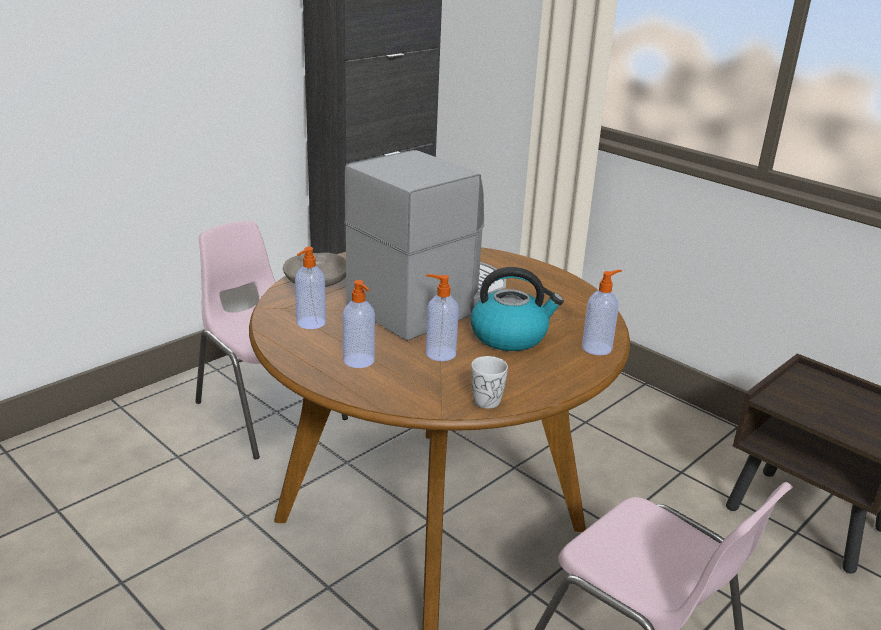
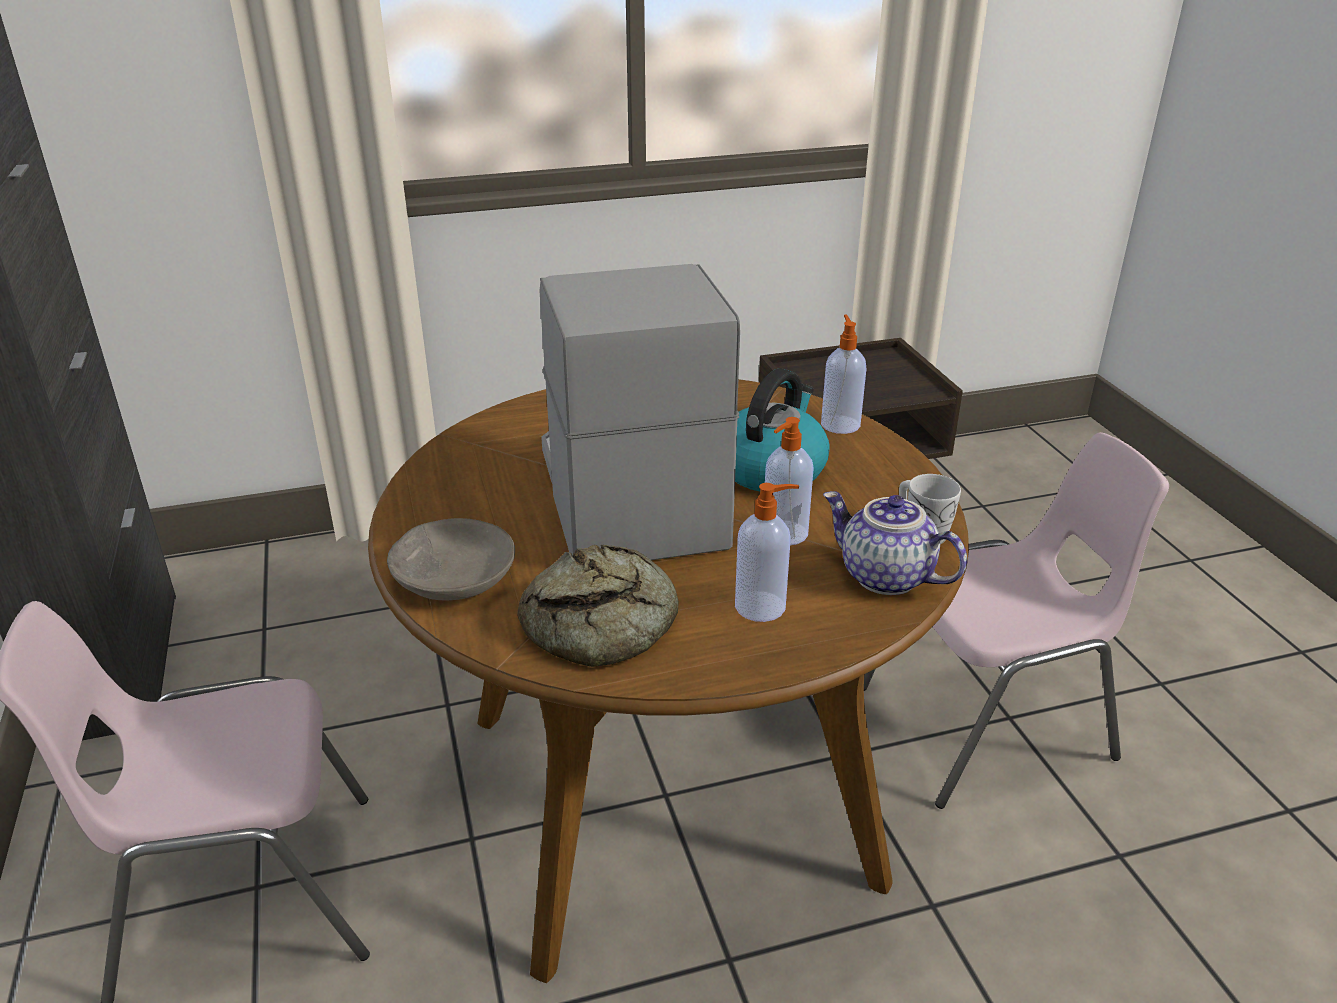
camera: 60 degrees left, 5 degrees up
(310, 323) = (606, 622): soap dispenser -> bread
(423, 393) = (884, 577): none -> teapot

